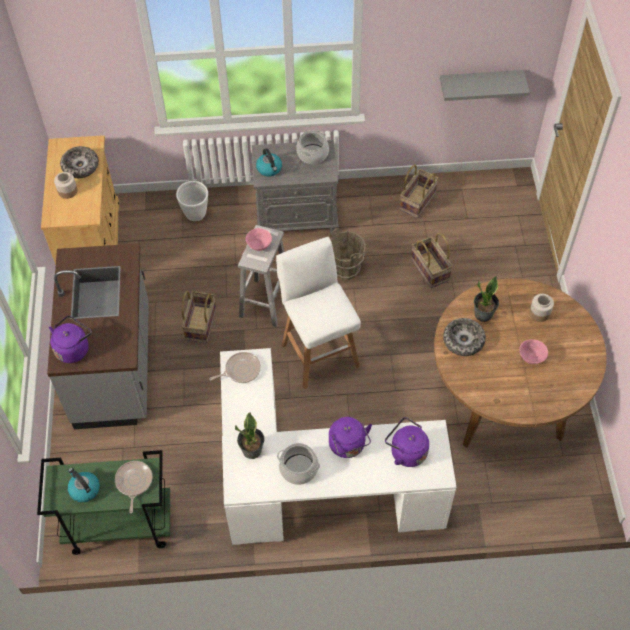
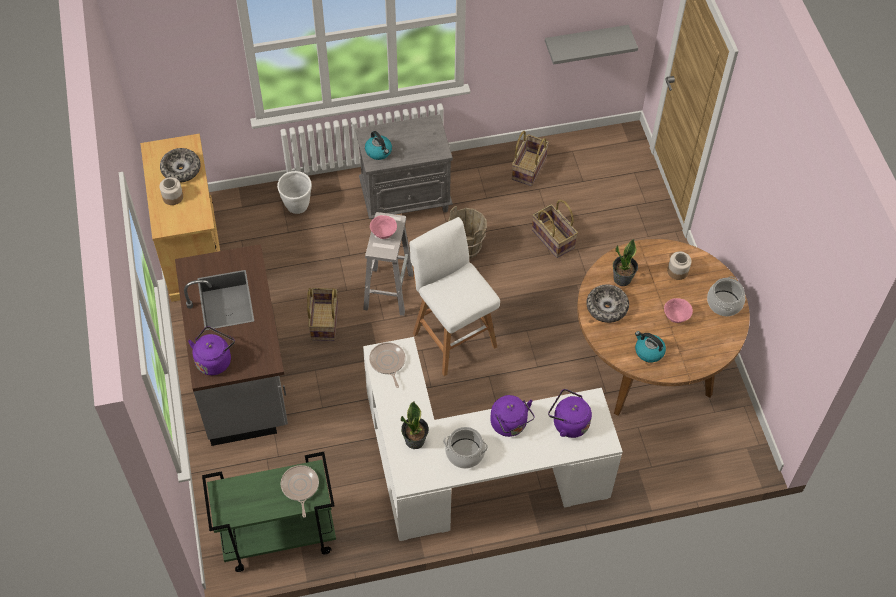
camera: 10 degrees left, 0 degrees up
(84, 489) = (251, 500): kettle -> kettle (648, 351)
(241, 370) = (387, 362): frying pan -> frying pan turned 75 degrees counterclockwise
(312, 154) = (421, 132): cooking pot -> cooking pot (724, 303)

